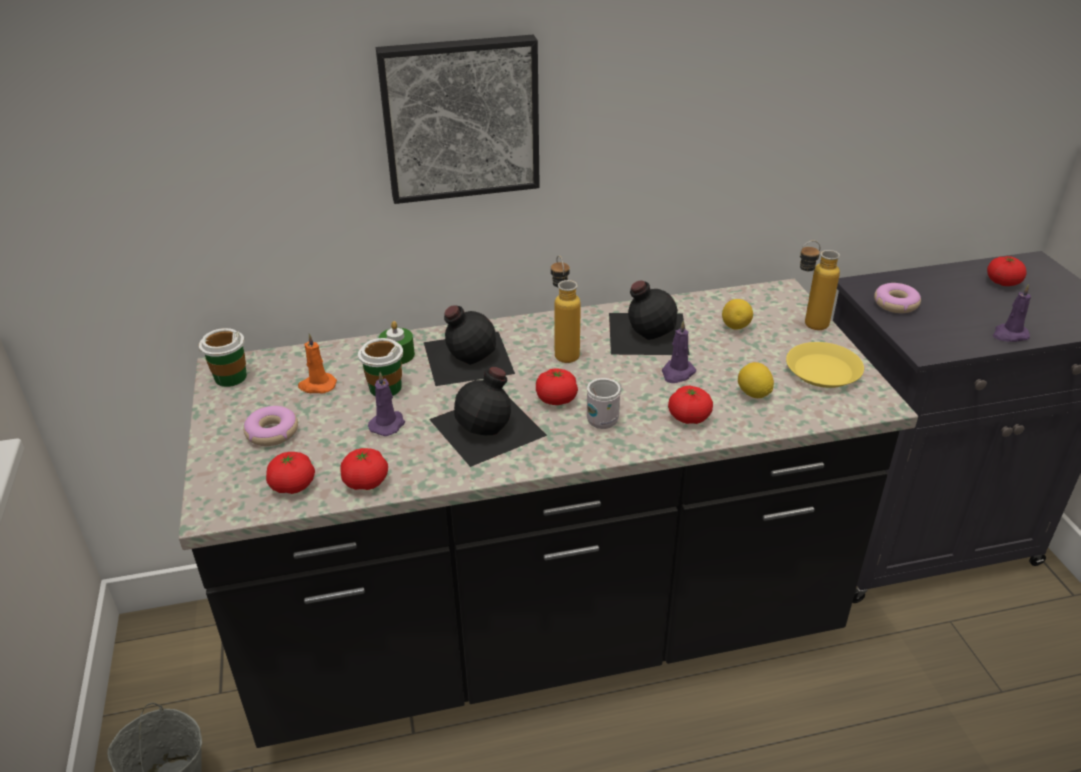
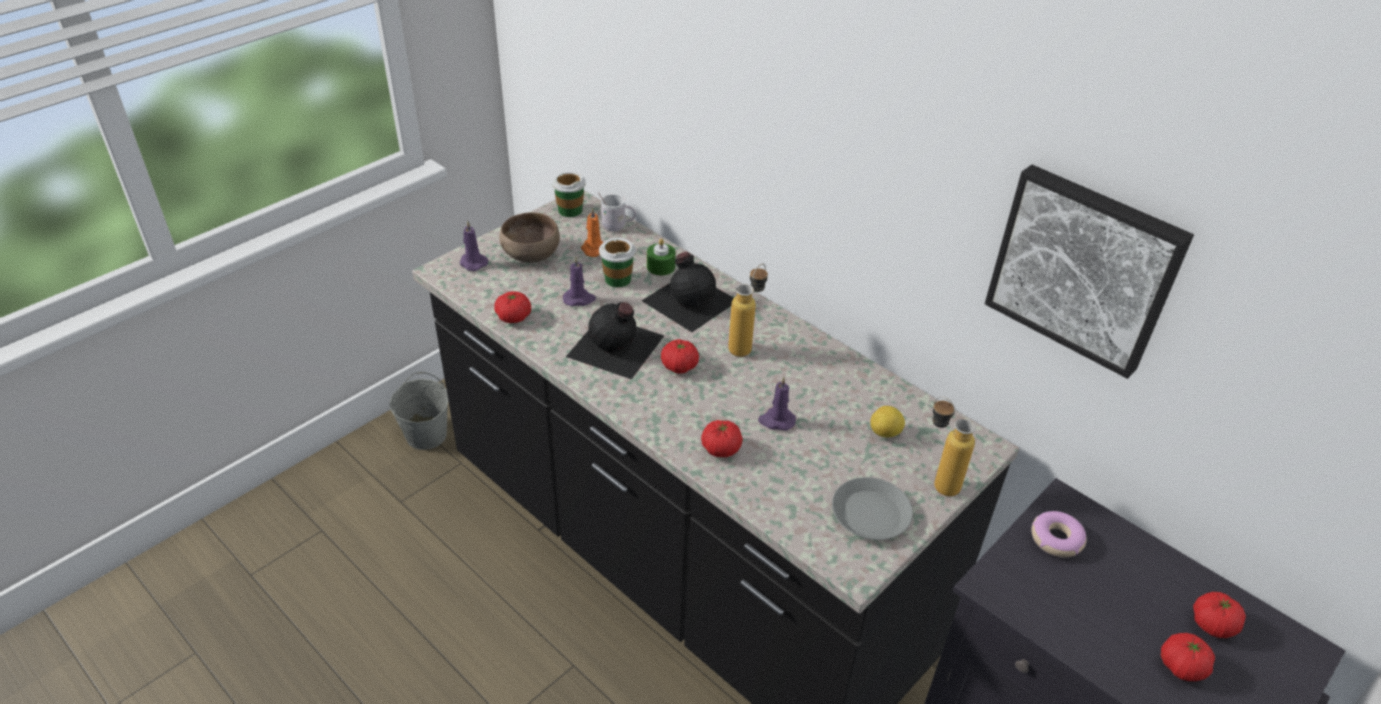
camera: 55 degrees right, 5 degrees up
(272, 432) = (530, 255): donut -> brown bowl
(293, 485) = (487, 289): tomato -> tomato (1181, 666)
(460, 118) = (763, 111): picture -> picture (1085, 268)
(605, 419) = (677, 402): white mug -> white mug (617, 227)
(646, 332) = (819, 381): black bottle -> none
(753, 394) = (790, 478): lemon -> none
(823, 371) = (870, 514): yellow plate -> grey plate
(1009, 335) = (1095, 652): purple candle -> purple candle (472, 263)

